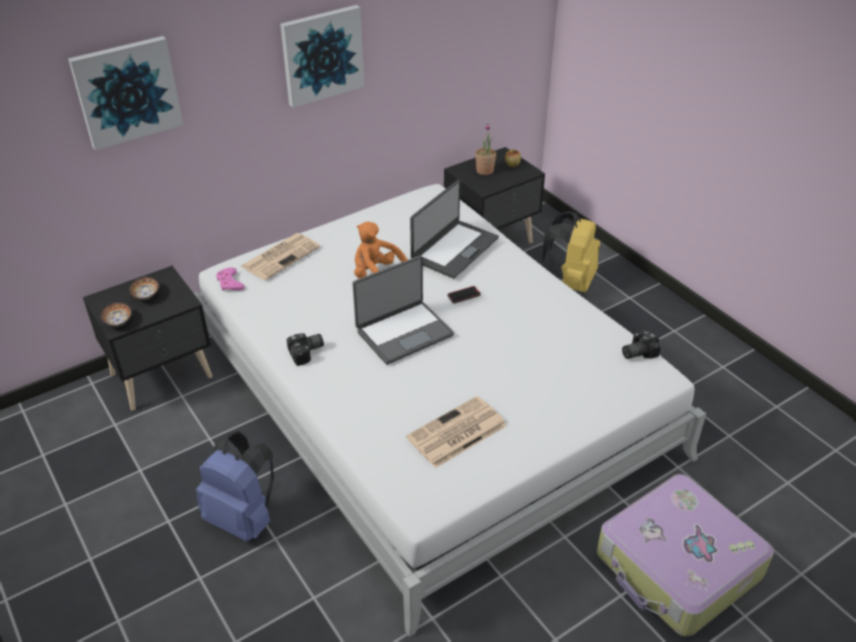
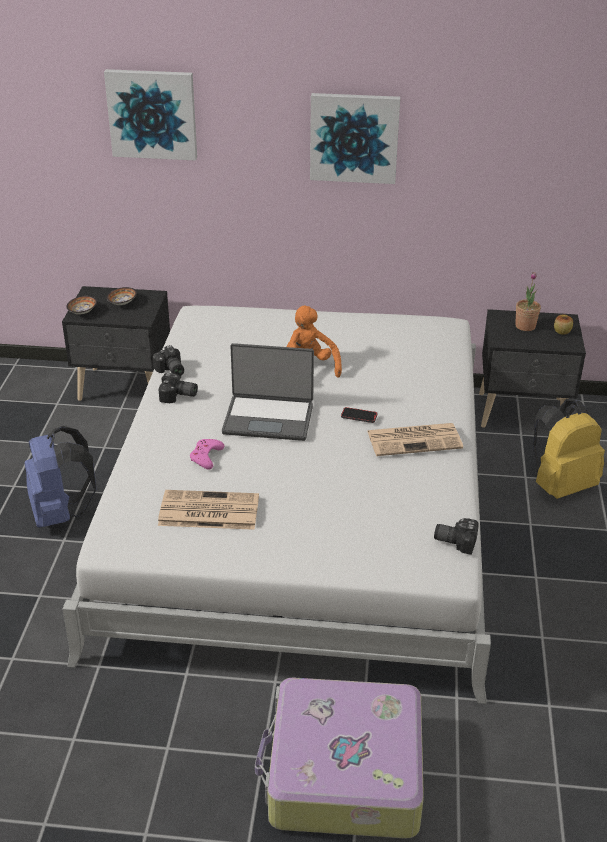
camera: 40 degrees right, 5 degrees down
(230, 283) = (191, 322): pink game controller -> pink game controller (206, 456)
(269, 335) = (170, 371): none -> camera
(281, 256) = (253, 319): newspaper -> newspaper (415, 439)
(454, 249) = (401, 376): laptop -> none

